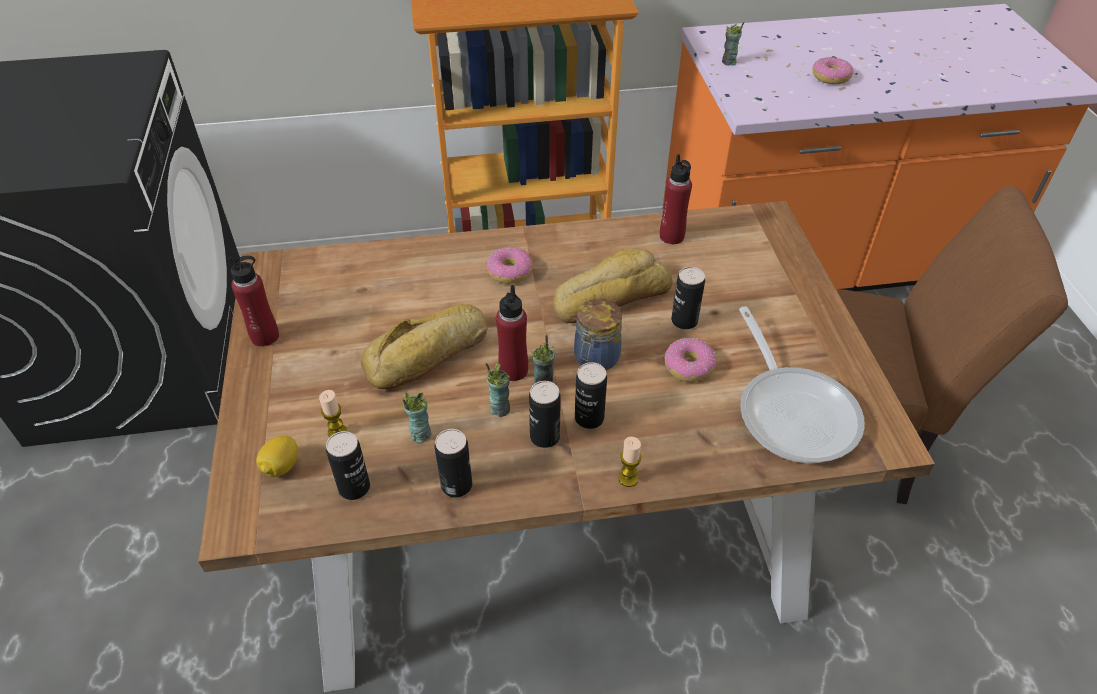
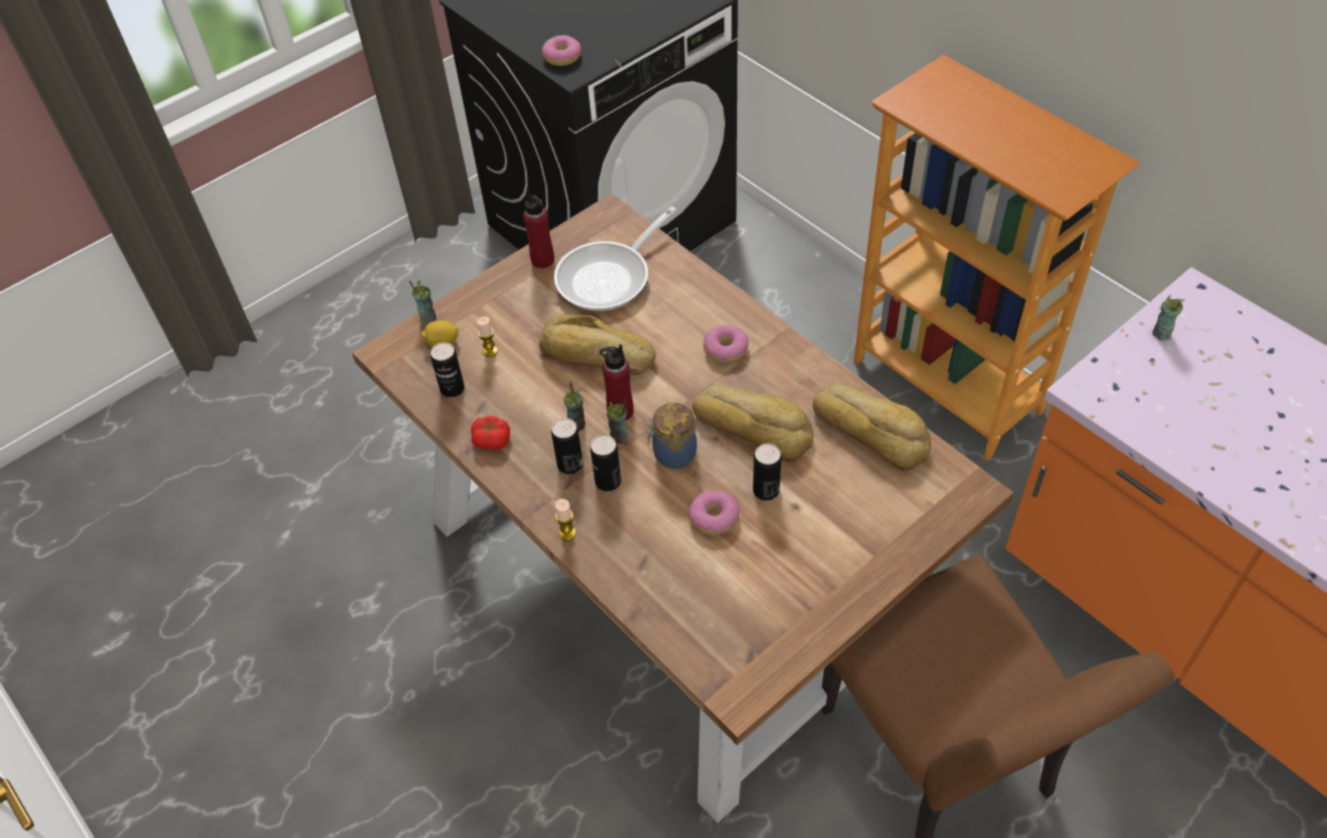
camera: 60 degrees right, 5 degrees up
(420, 434) = (520, 395): cup -> cup (428, 317)
(456, 485) = (492, 440): can -> tomato
(671, 236) = (871, 431): red bottle -> bread
(793, 411) = (718, 611): frying pan -> frying pan (609, 277)
(831, 77) = (1230, 429): donut -> donut (562, 57)

